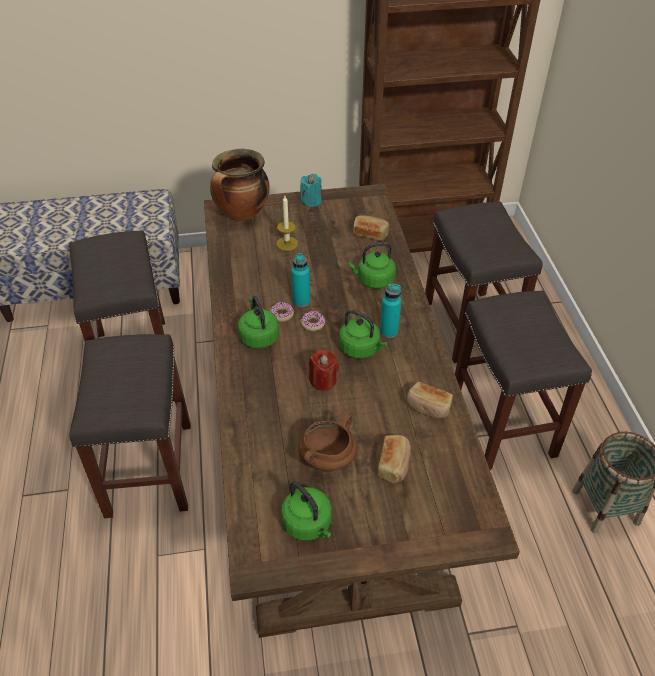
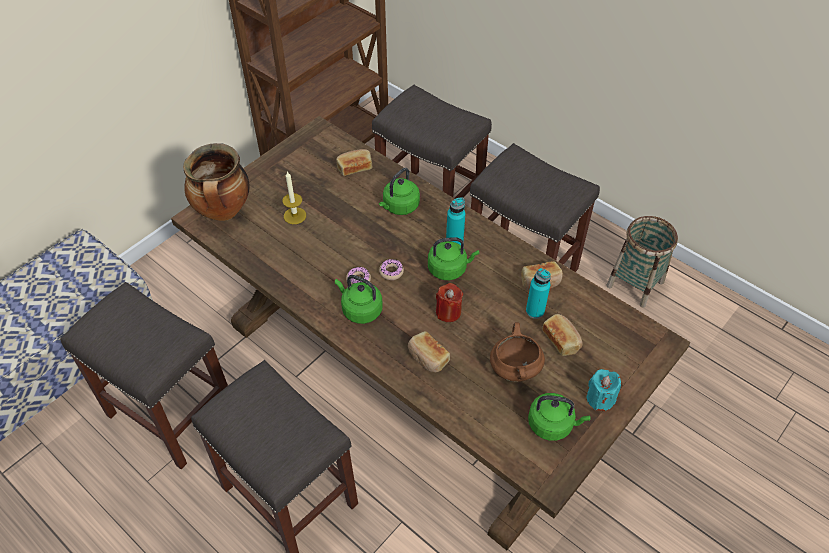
camera: 40 degrees left, 5 degrees up
(268, 403) = (427, 357): none -> bread
(301, 301) = (362, 259): turquoise bottle -> turquoise bottle (535, 311)
(311, 201) = (273, 165): turquoise candle -> turquoise candle (600, 399)

